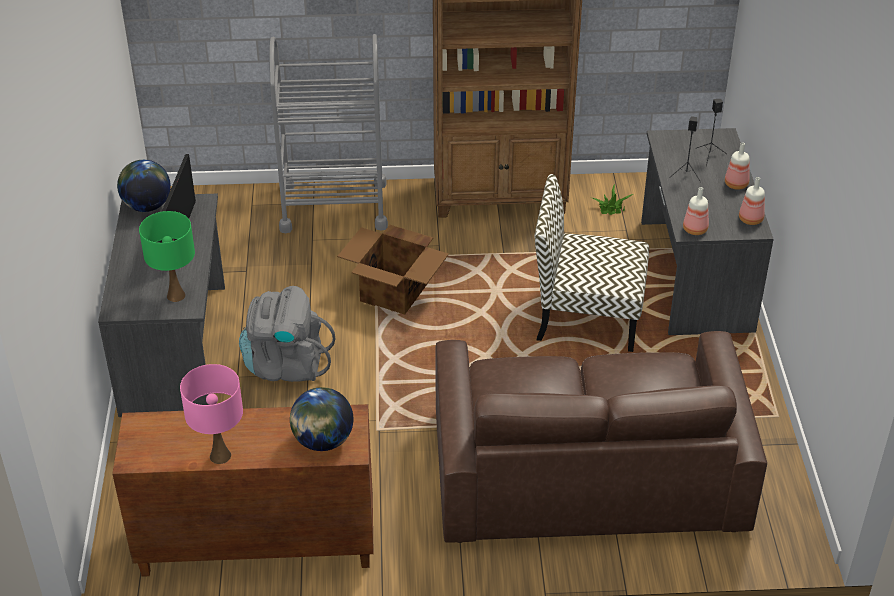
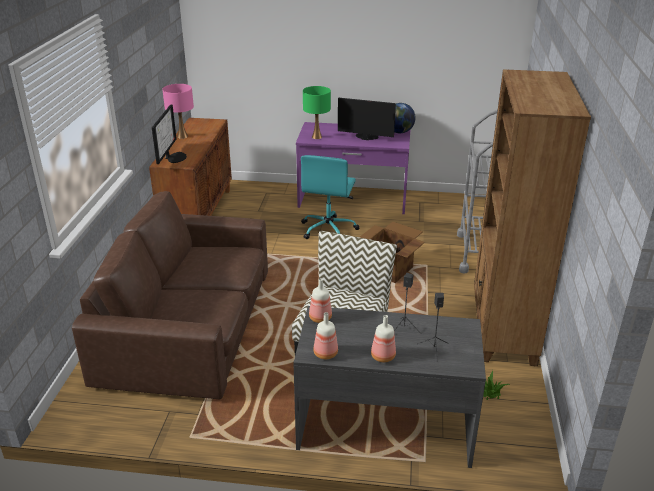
camera: 100 degrees right, 10 degrees down
(176, 349) = (353, 199): grey desk -> purple desk
(286, 365) = (328, 229): grey backpack -> turquoise office chair
(323, 441) = (174, 157): globe -> monitor

